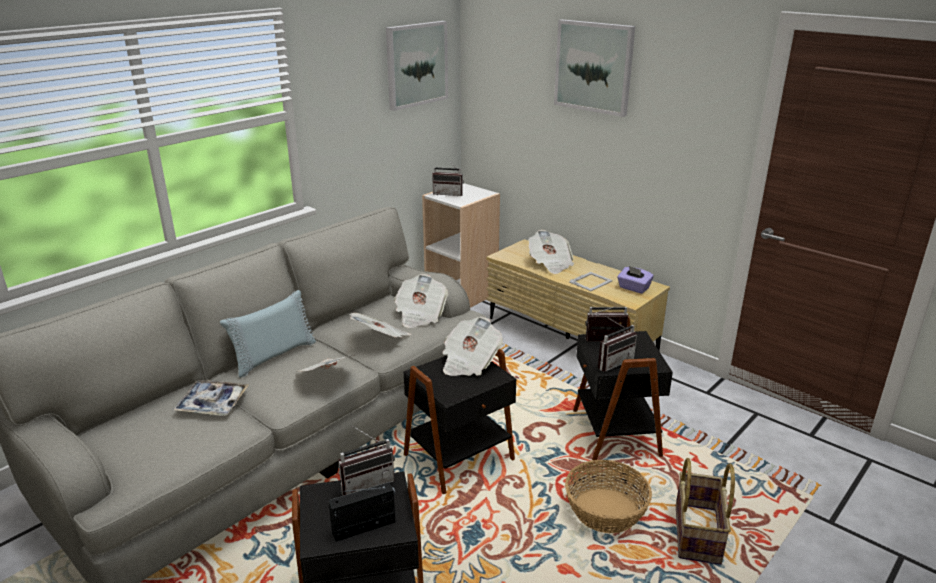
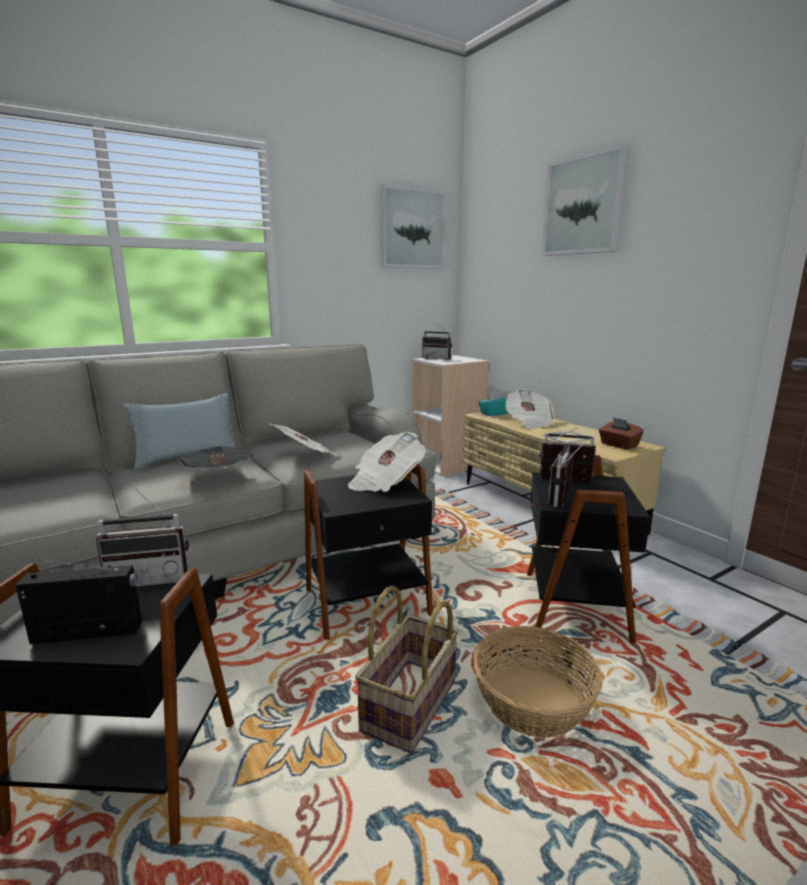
camera: 15 degrees right, 10 degrees down
(212, 404) = (84, 486): tray -> none
(420, 315) = (362, 443): newspaper -> none
(514, 252) = (494, 413): none -> turquoise tissue box
(612, 362) = (566, 499): radio -> radio turned 135 degrees clockwise
(633, 288) = (618, 445): purple tissue box -> brown tissue box
(698, 534) = (677, 769): basket -> basket (411, 705)

